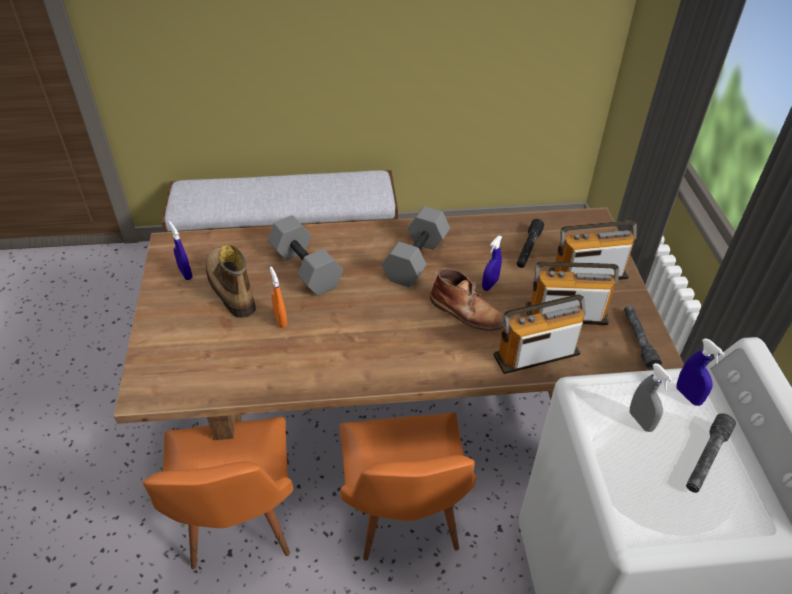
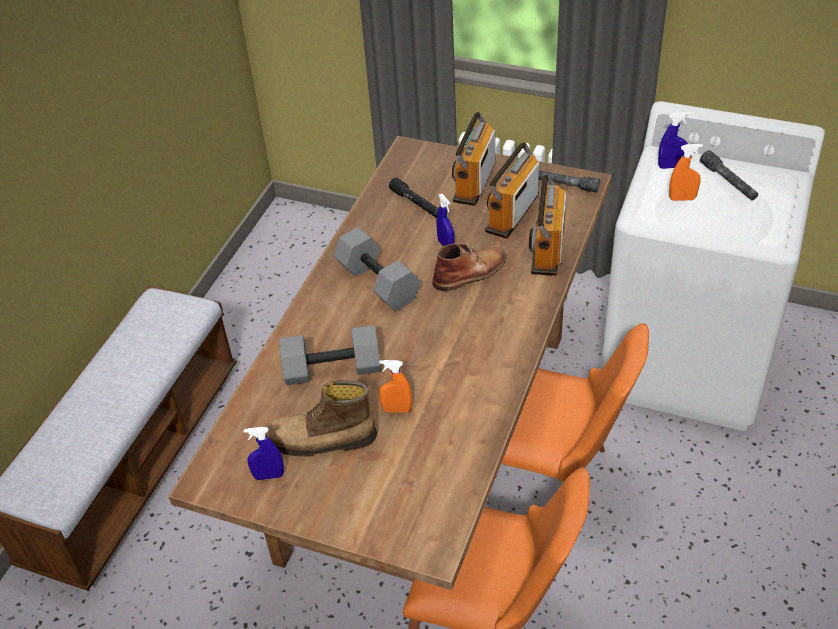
camera: 60 degrees left, 0 degrees up
(640, 421) = (682, 198): grey spray bottle -> orange spray bottle

